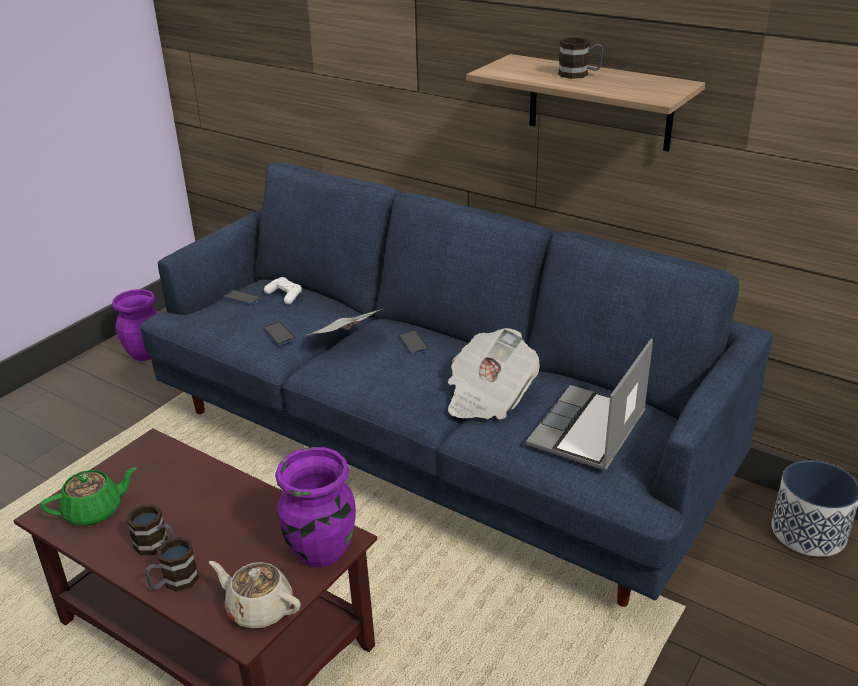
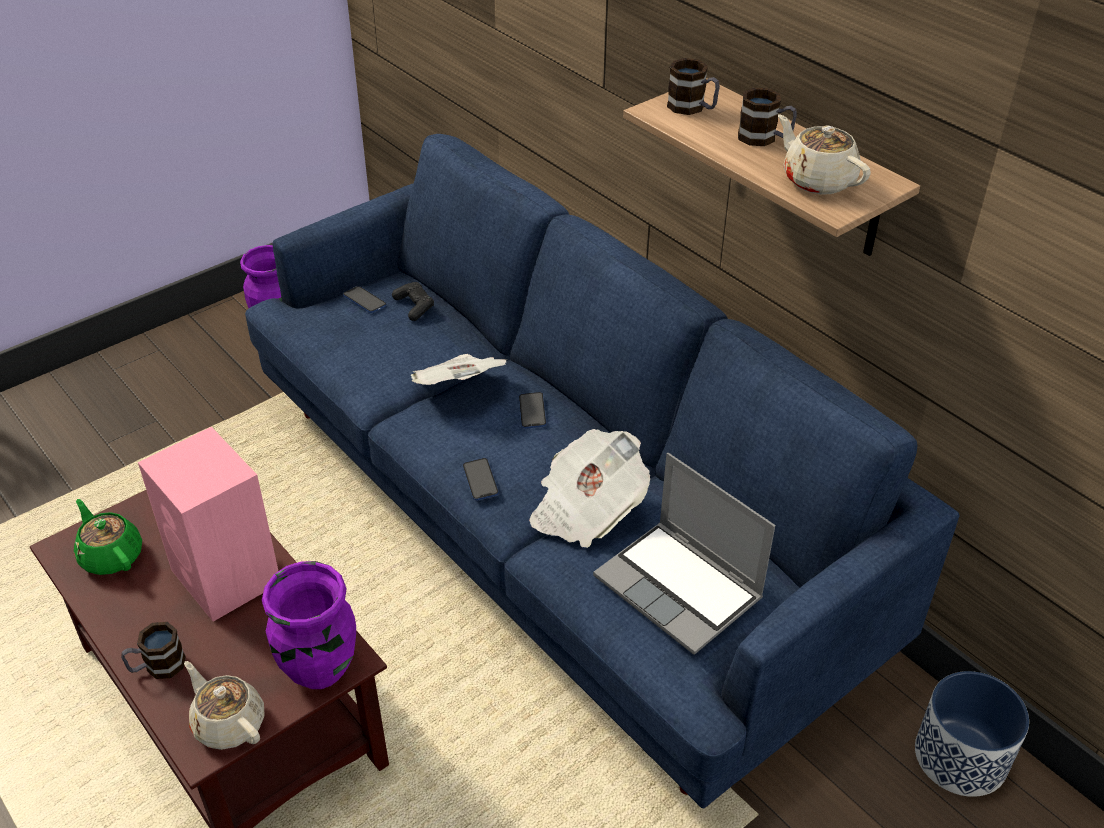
camera: 15 degrees right, 10 degrees up
(95, 511) = (111, 555): green teapot -> green teapot turned 120 degrees counterclockwise
(157, 546) = (157, 616): mug -> mug (692, 108)
(209, 505) = (227, 578): none -> pink speaker
(279, 334) = (385, 363): phone -> phone (480, 480)
(284, 295) = (414, 306): white game controller -> black game controller
(588, 431) = (680, 588): laptop -> laptop turned 90 degrees counterclockwise
(634, 88) = (817, 180): none -> beige teapot

